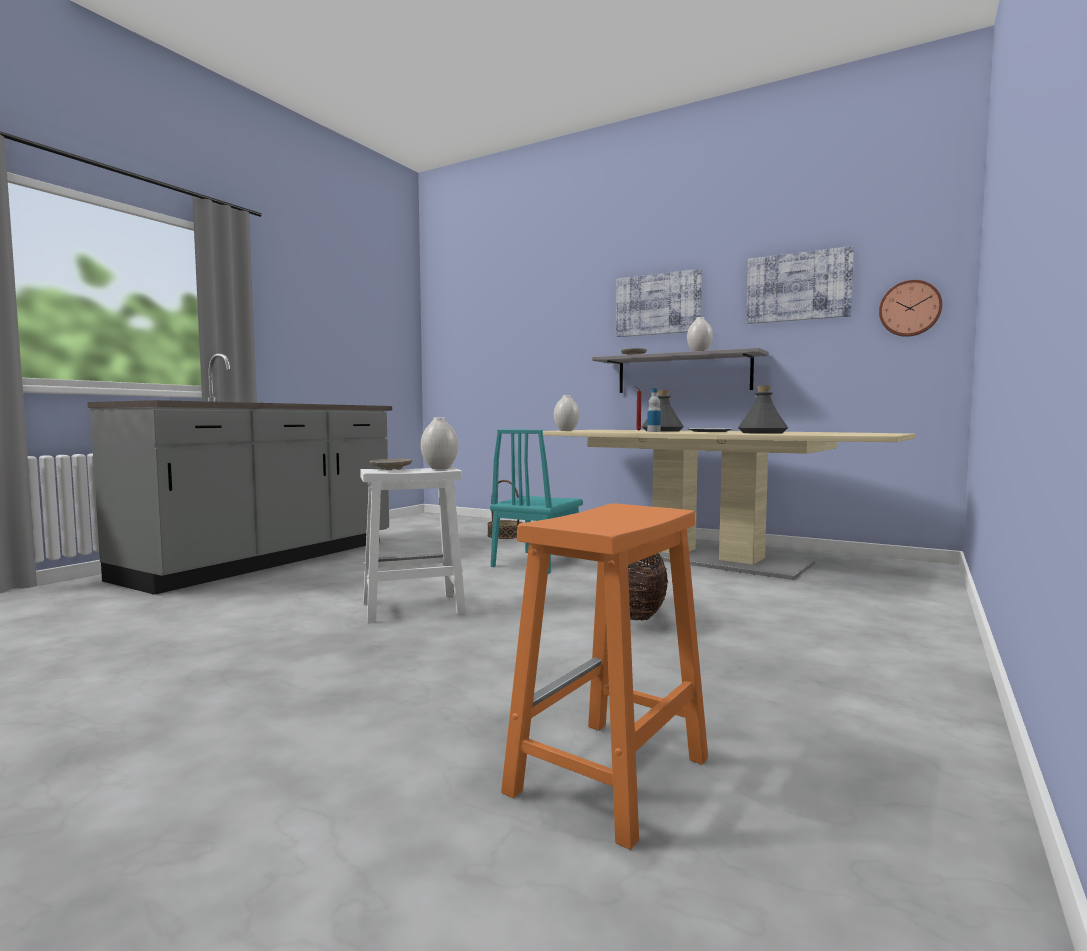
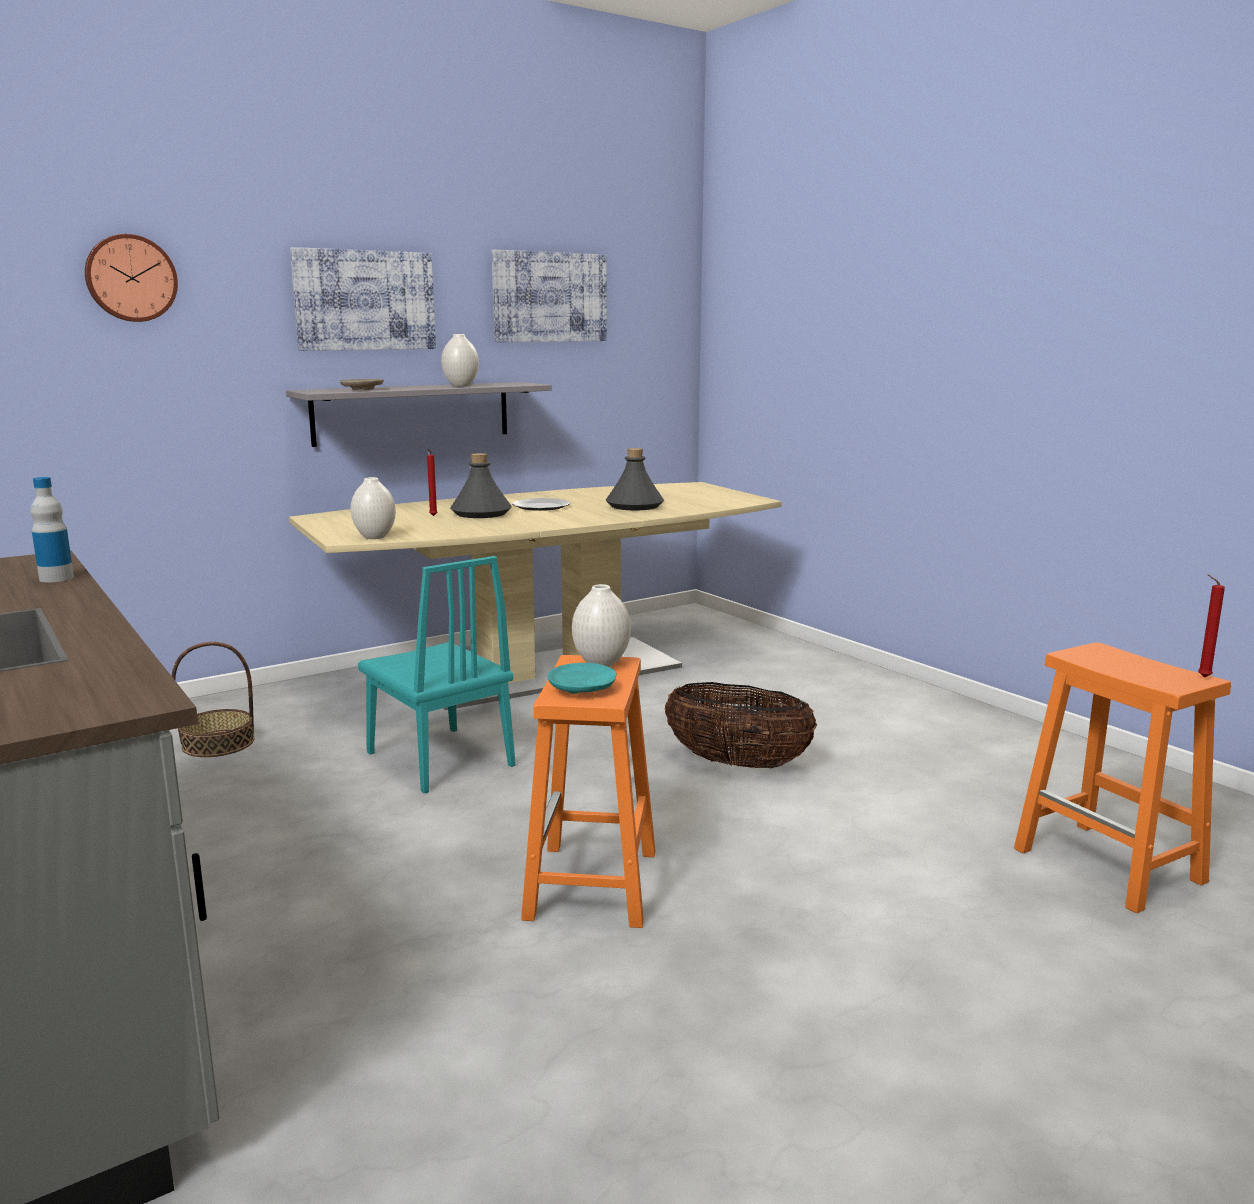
camera: 65 degrees left, 10 degrees up
(390, 469) = (582, 689): beige plate -> turquoise plate
(411, 608) = (592, 886): white stool -> orange stool
(607, 528) = (1201, 677): none -> red candle
(653, 431) = (510, 521): bottle -> bottle (56, 578)
(910, 308) = (653, 336): wall clock -> wall clock (131, 278)

